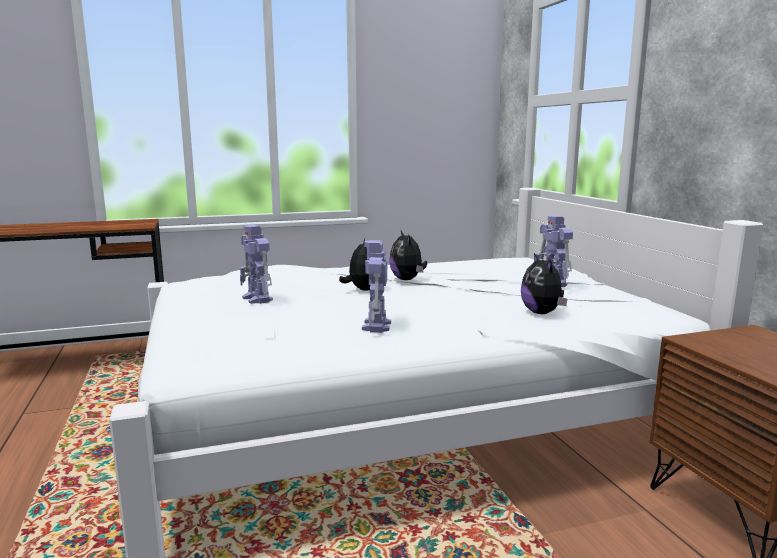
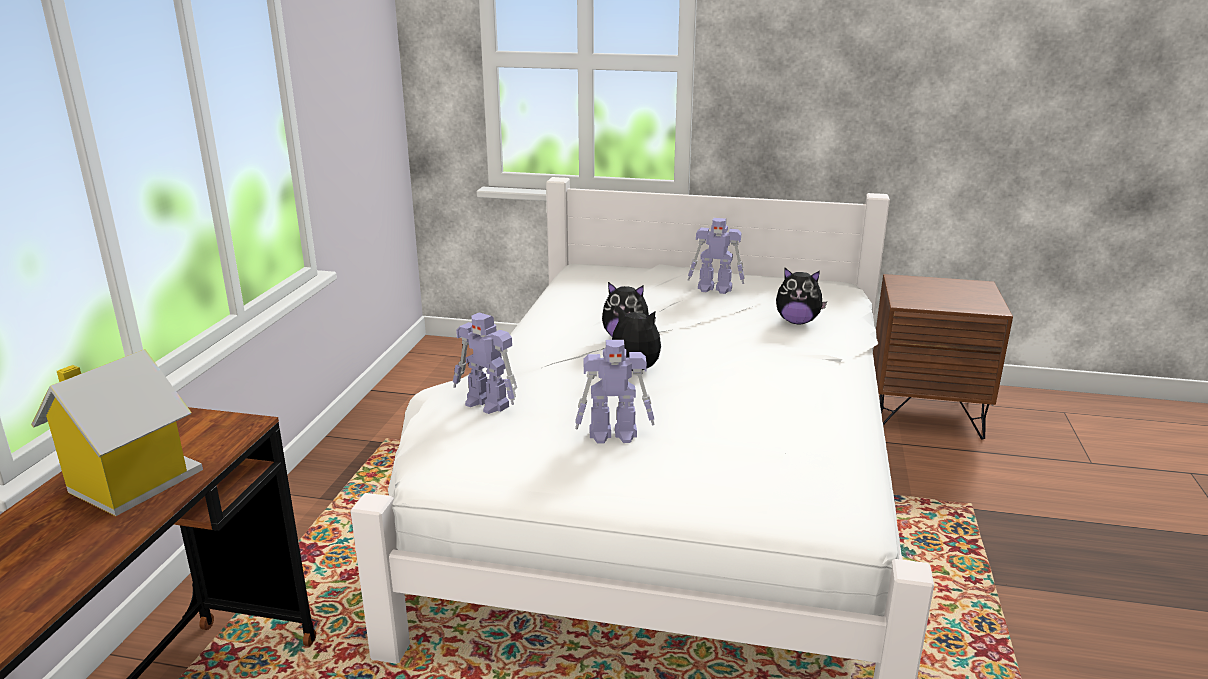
camera: 60 degrees left, 10 degrees up
(81, 226) = (130, 483): none -> toy house
(376, 326) = (780, 396): toy robot -> toy robot (488, 404)

